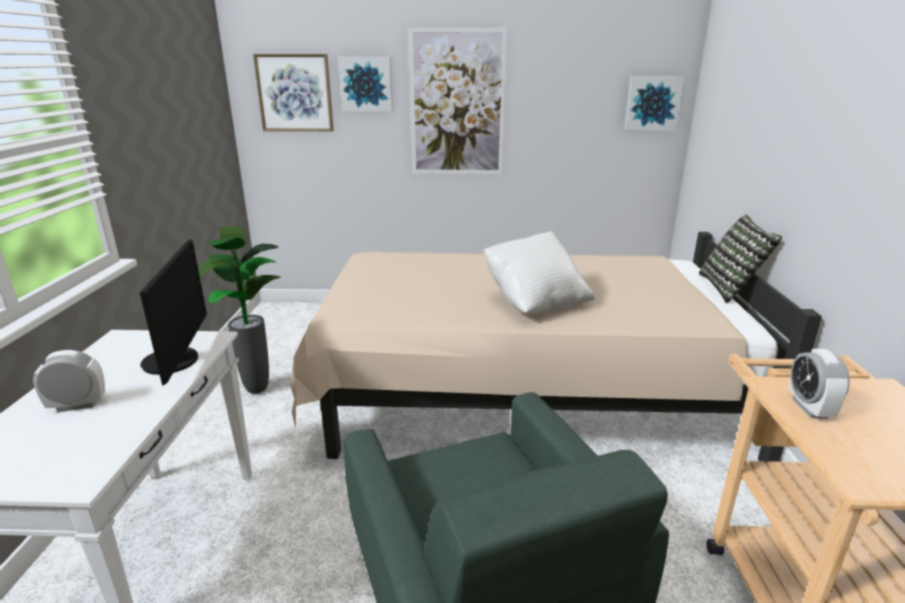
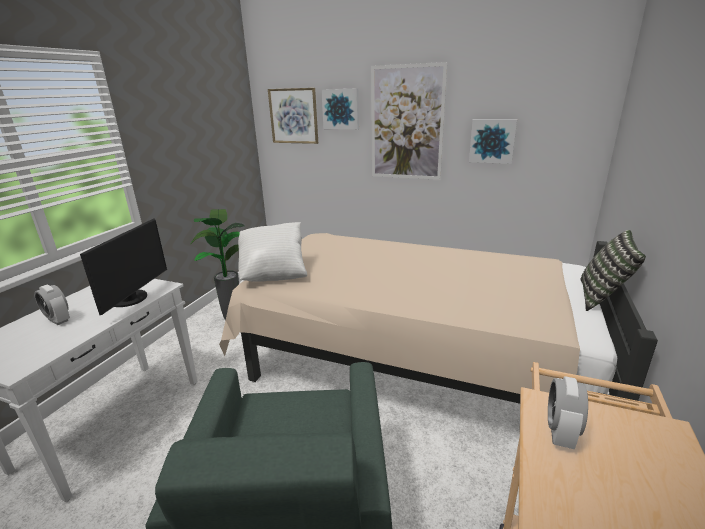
camera: 20 degrees right, 0 degrees up
(77, 405) = (58, 320): alarm clock -> alarm clock turned 150 degrees counterclockwise
(535, 302) = (409, 288): white pillow -> white pillow (274, 273)
(652, 103) = (576, 123): picture -> picture (492, 141)

